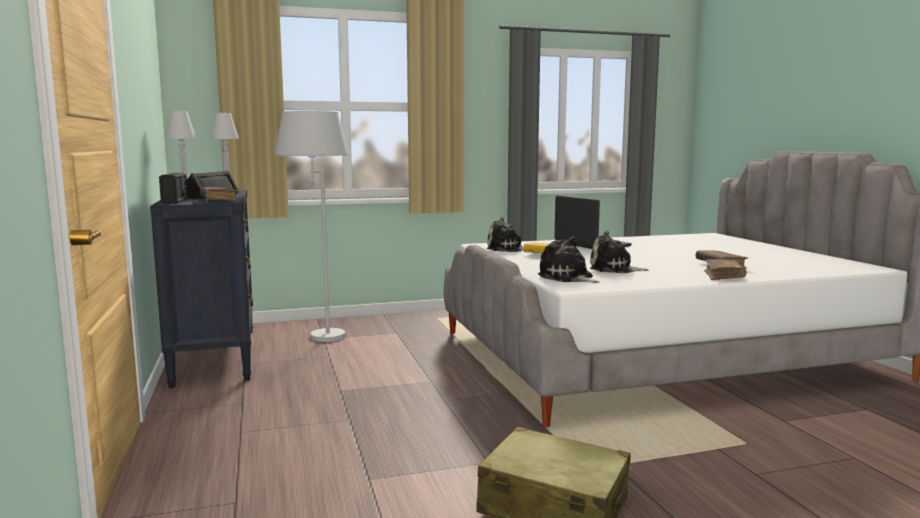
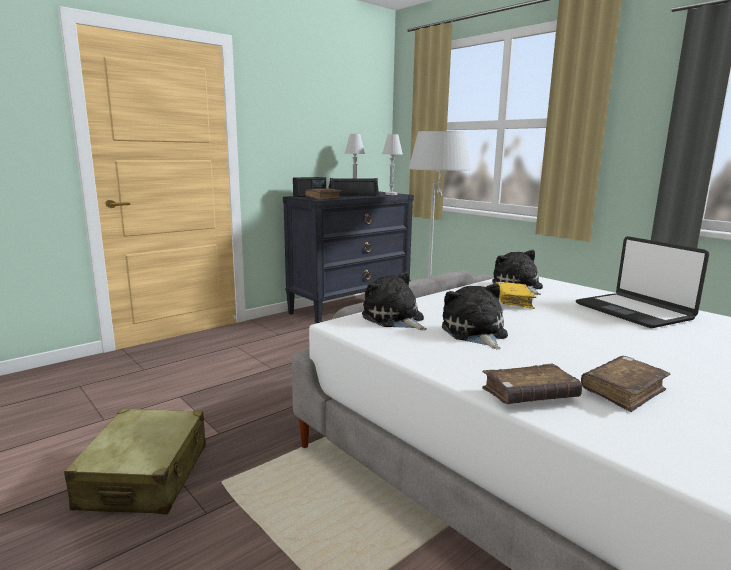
camera: 65 degrees right, 5 degrees up
(567, 278) = (394, 319): plush toy -> plush toy turned 60 degrees counterclockwise
(591, 244) = (634, 311): laptop -> laptop turned 120 degrees clockwise

